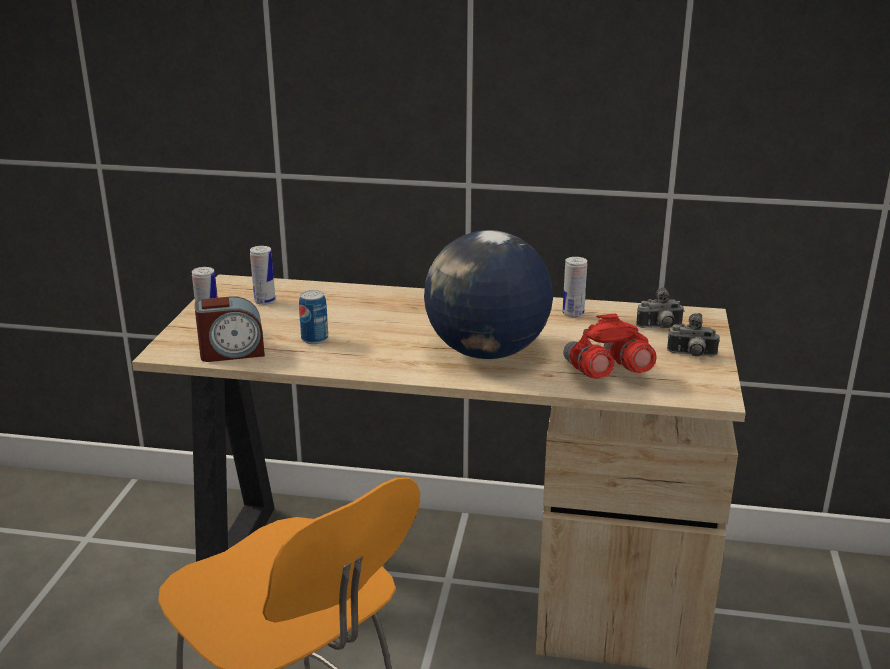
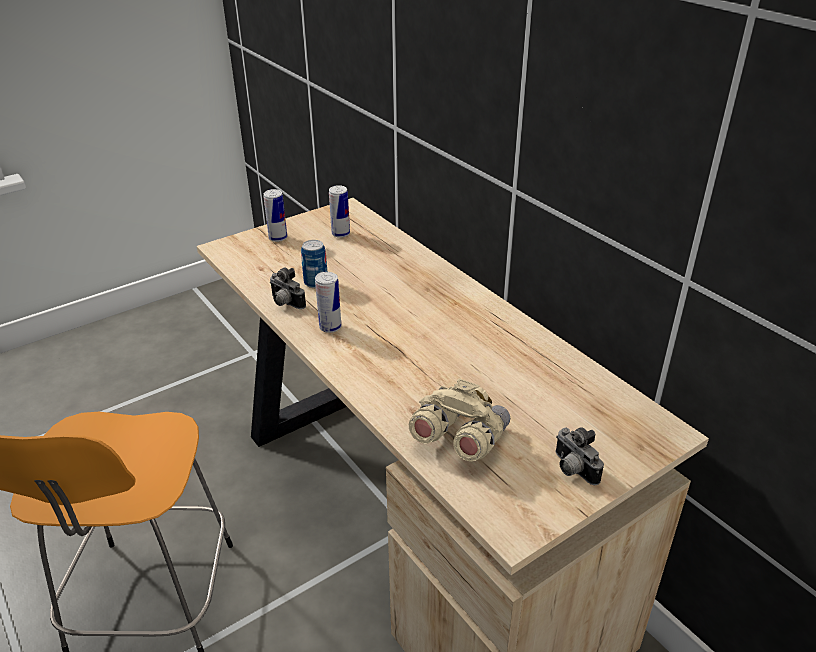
camera: 45 degrees right, 10 degrees up
(232, 352) = (253, 267): alarm clock -> none
(486, 352) = (405, 361): globe -> none
(573, 313) = (541, 361): can -> can (330, 327)
(605, 374) = (459, 439): red binoculars -> beige binoculars
(660, 328) = (596, 421): camera -> camera (285, 303)

